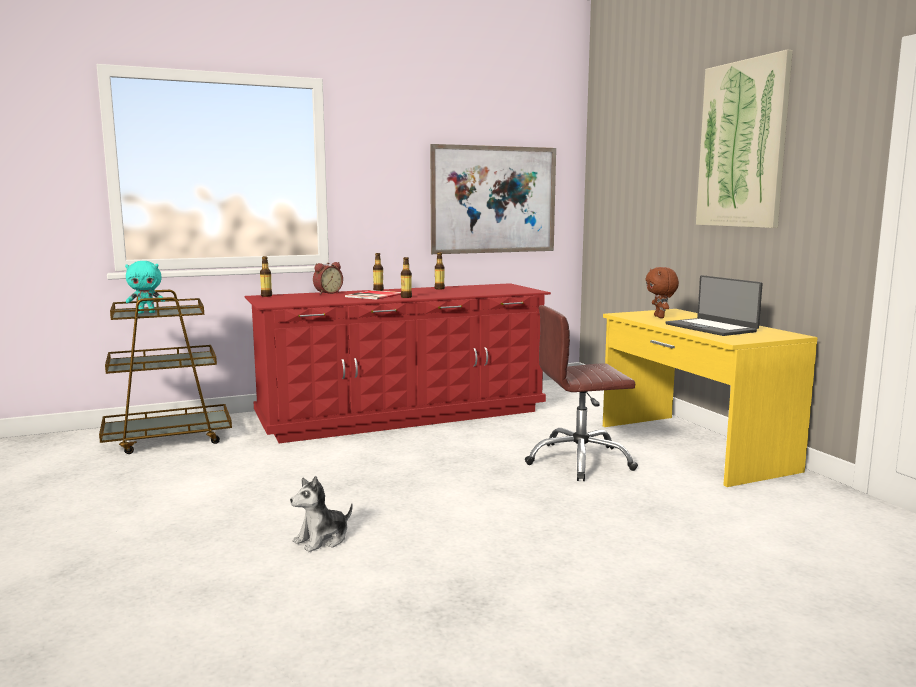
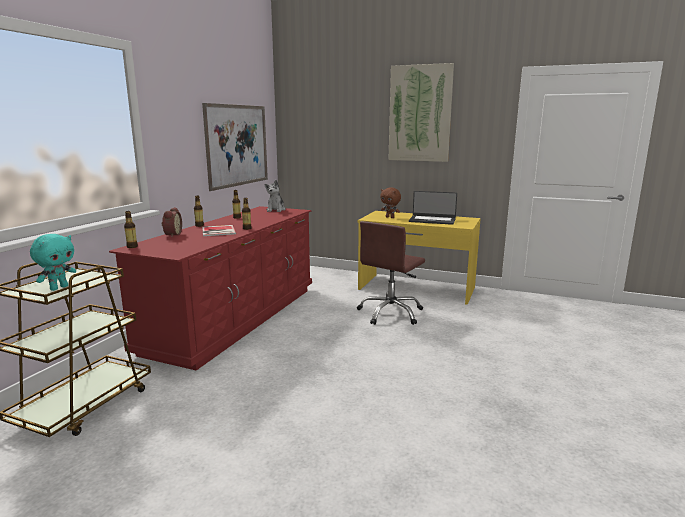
camera: 45 degrees left, 5 degrees up
(322, 540) = (381, 417): plush toy -> plush toy (276, 210)

